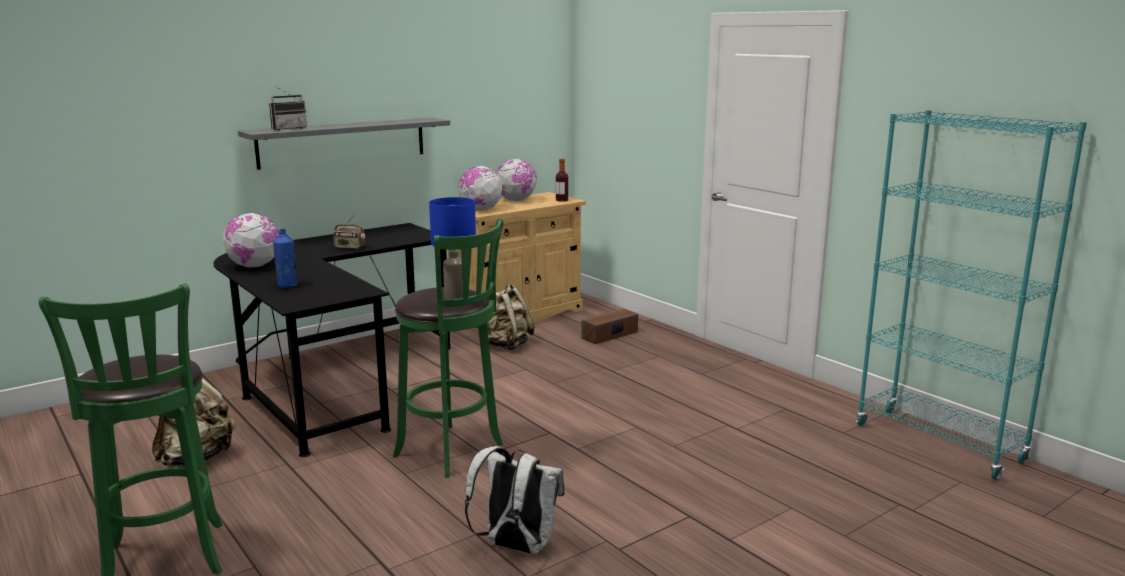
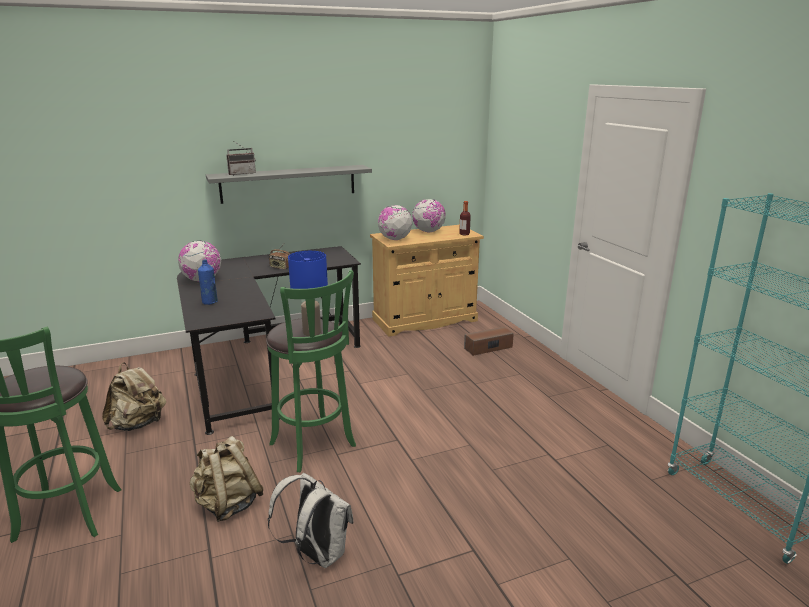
camera: 15 degrees right, 5 degrees up
(505, 345) = (402, 348): beige backpack -> beige backpack (228, 504)

